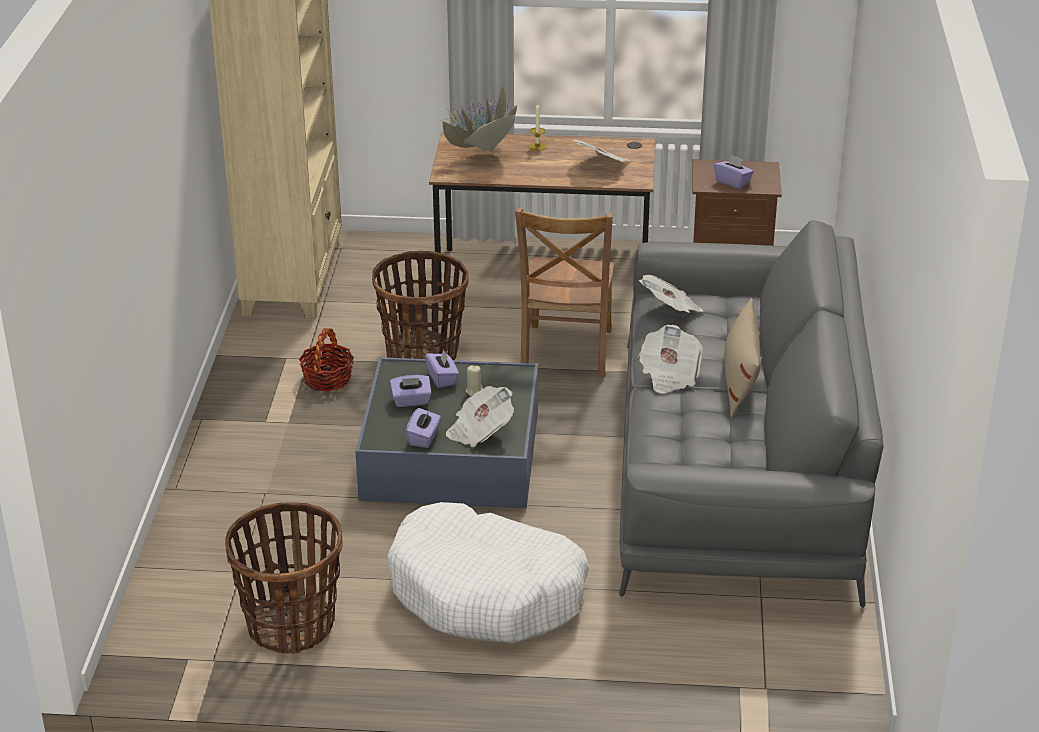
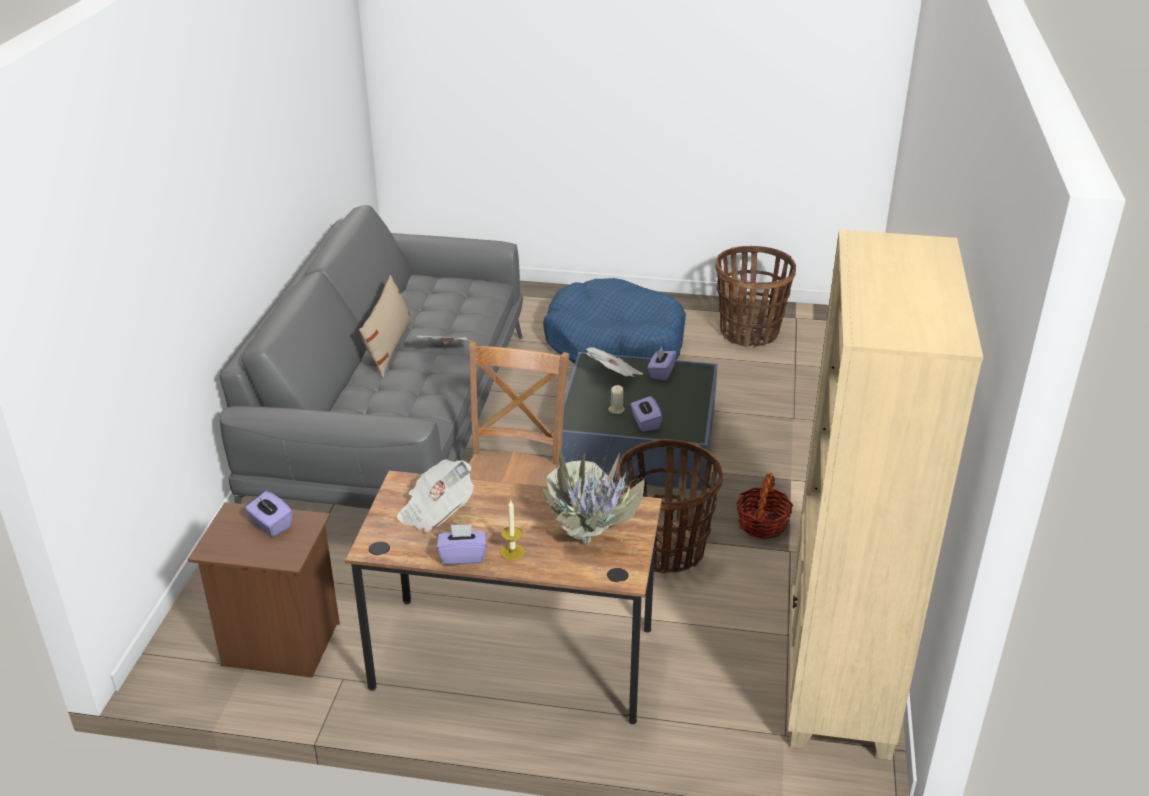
camera: 175 degrees left, 0 degrees up
(411, 401) = (673, 403): purple tissue box -> purple tissue box (462, 556)
(487, 593) = (614, 344): white dog bed -> blue dog bed
(670, 309) = (418, 411): newspaper -> none

